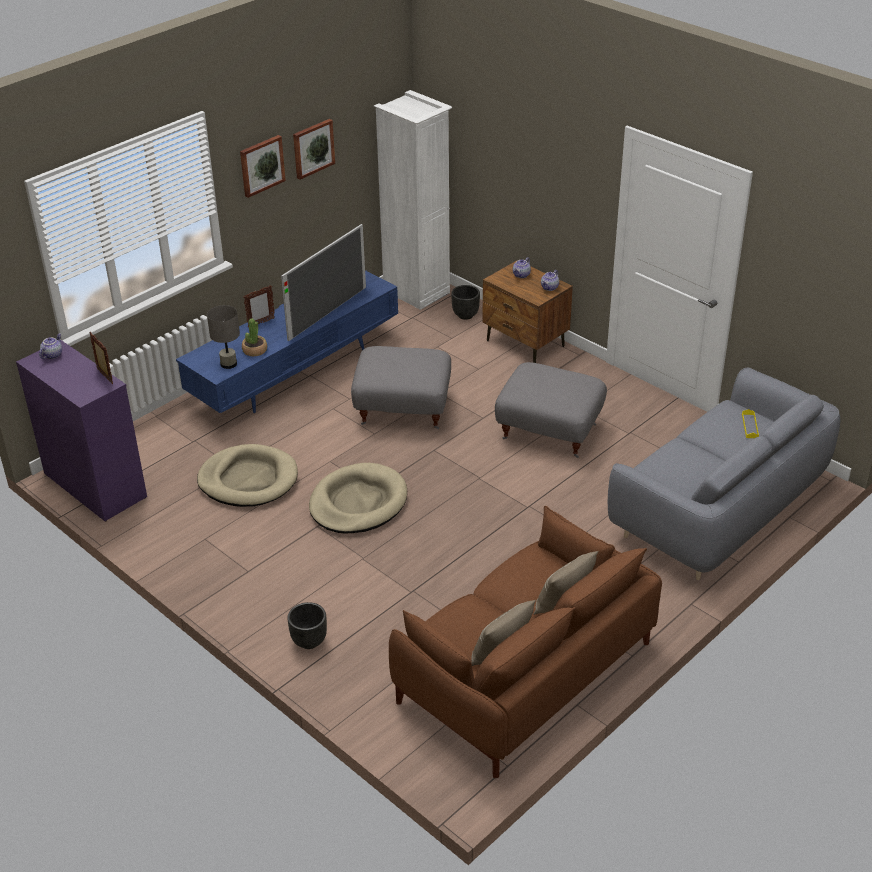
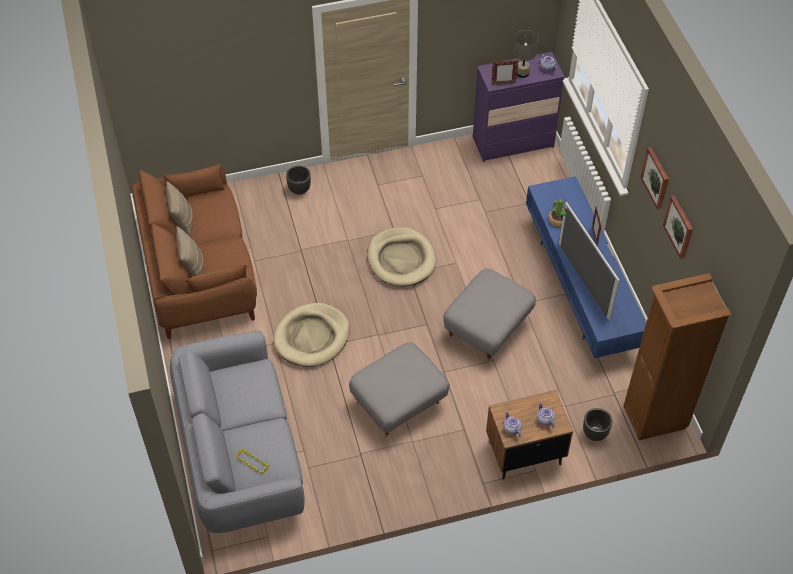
camera: 120 degrees right, 15 degrees up
(228, 364) = (549, 200): grey table lamp -> grey table lamp (522, 73)
(248, 480) = (466, 214): beige dog bed -> beige dog bed (312, 337)
(417, 292) = (654, 417): white cabinet -> brown cabinet

